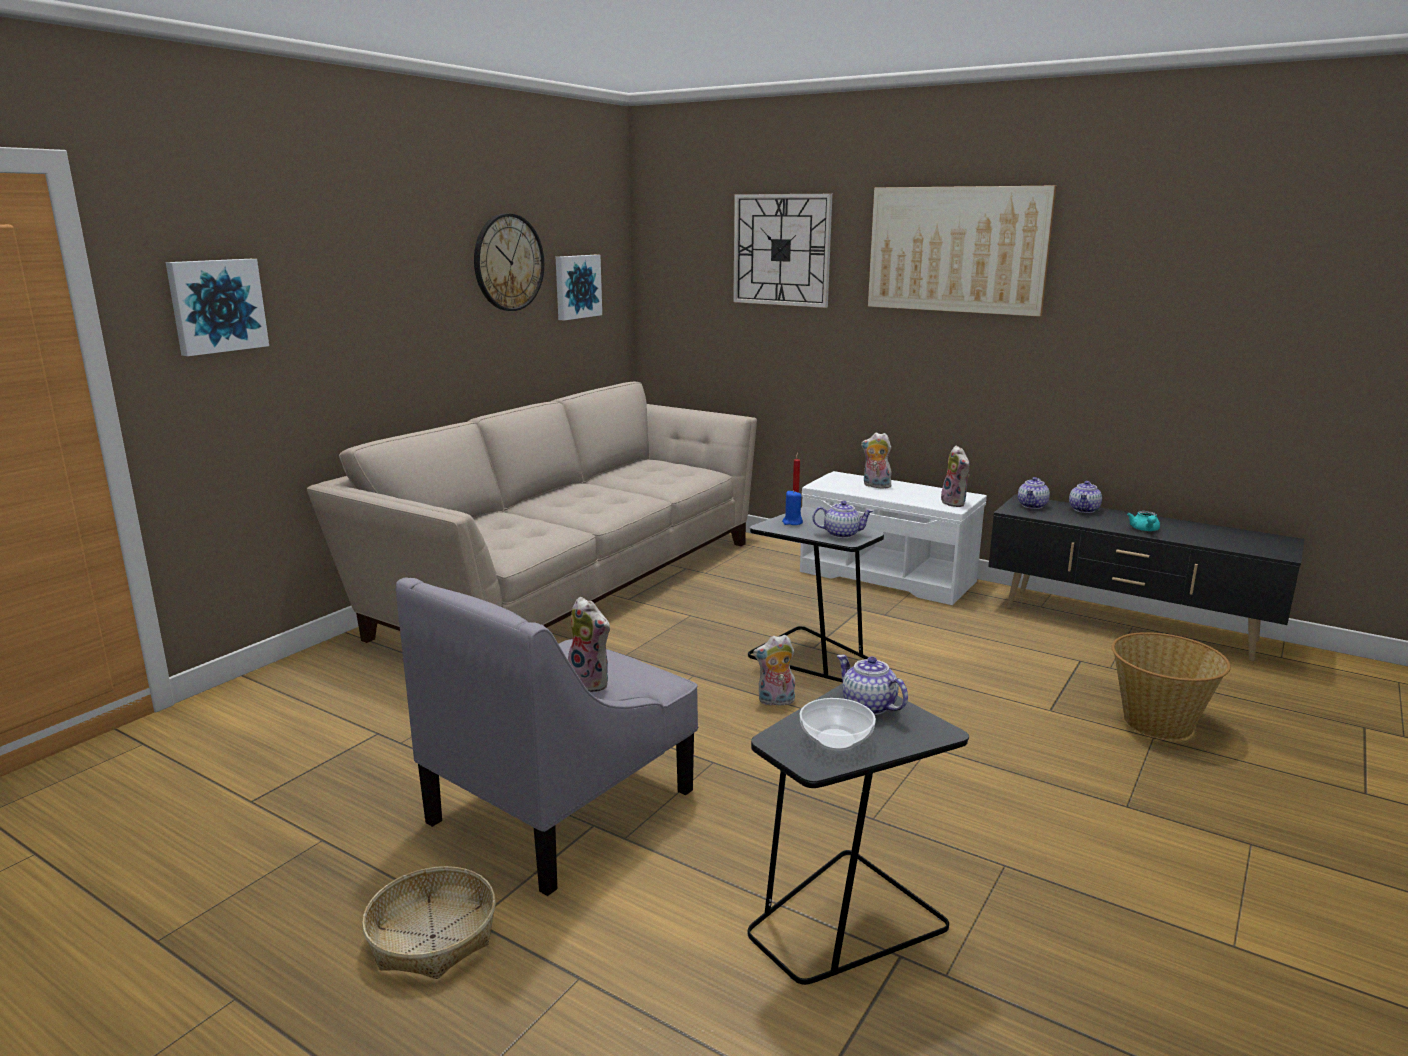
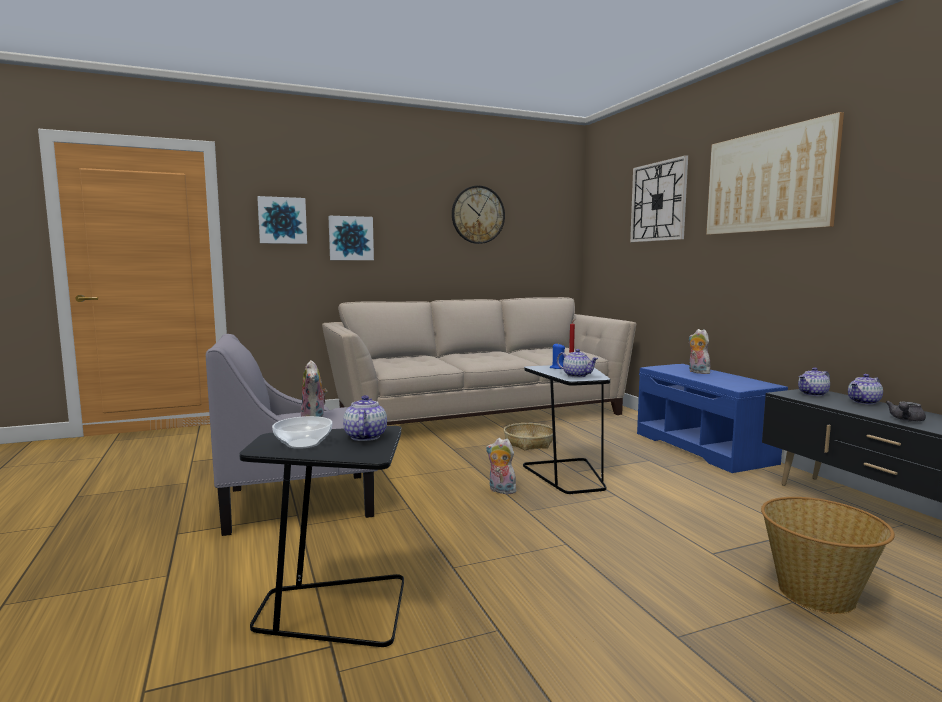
camera: 35 degrees right, 10 degrees down
(433, 937) = (151, 533): basket -> basket (529, 443)
(576, 286) = (533, 234): picture -> picture (351, 238)
(889, 576) = (704, 448): white bench -> blue bench
(955, 503) = (745, 386): plush toy -> none
(1144, 530) = (905, 420): turquoise teapot -> grey teapot

